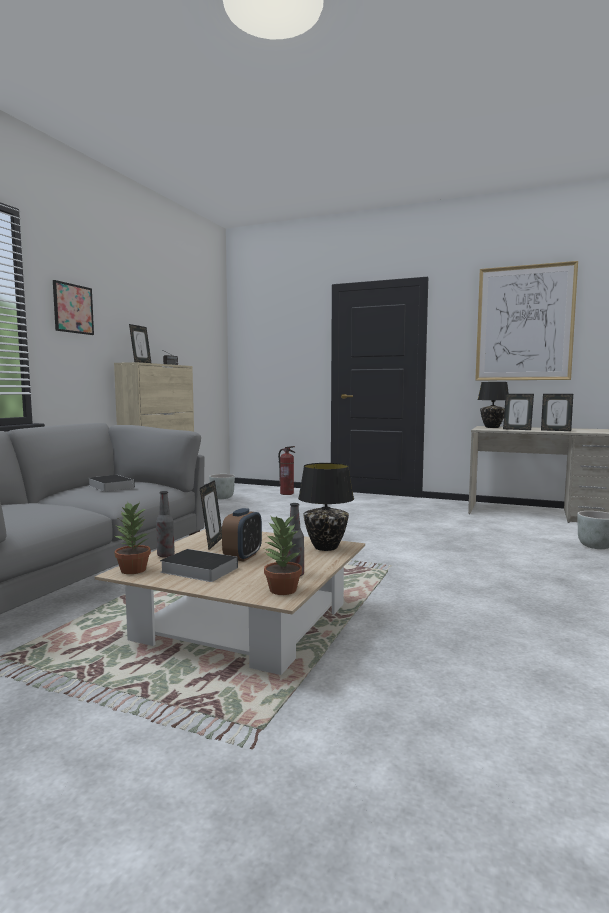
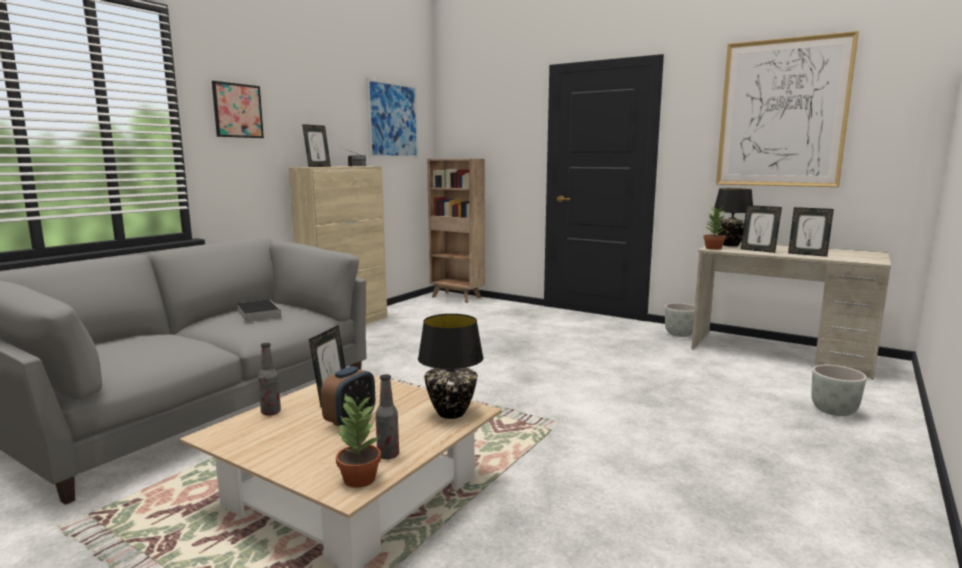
camera: 10 degrees right, 5 degrees up
(133, 570) = (223, 433): potted plant -> potted plant (713, 248)
(195, 328) = (393, 120): none -> picture
(196, 569) = (288, 437): book -> none
(222, 498) = (419, 311): grey planter -> grey planter (679, 334)
(251, 487) = (457, 297): none -> brown bookcase
(287, 493) = (492, 308): fire extinguisher -> none

